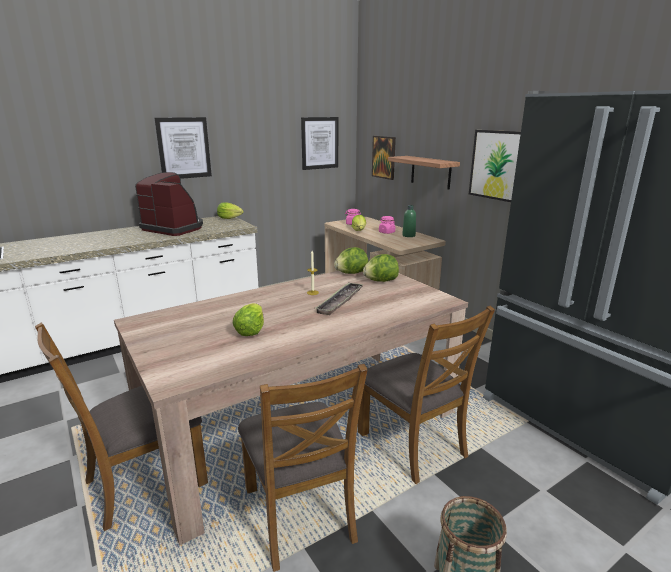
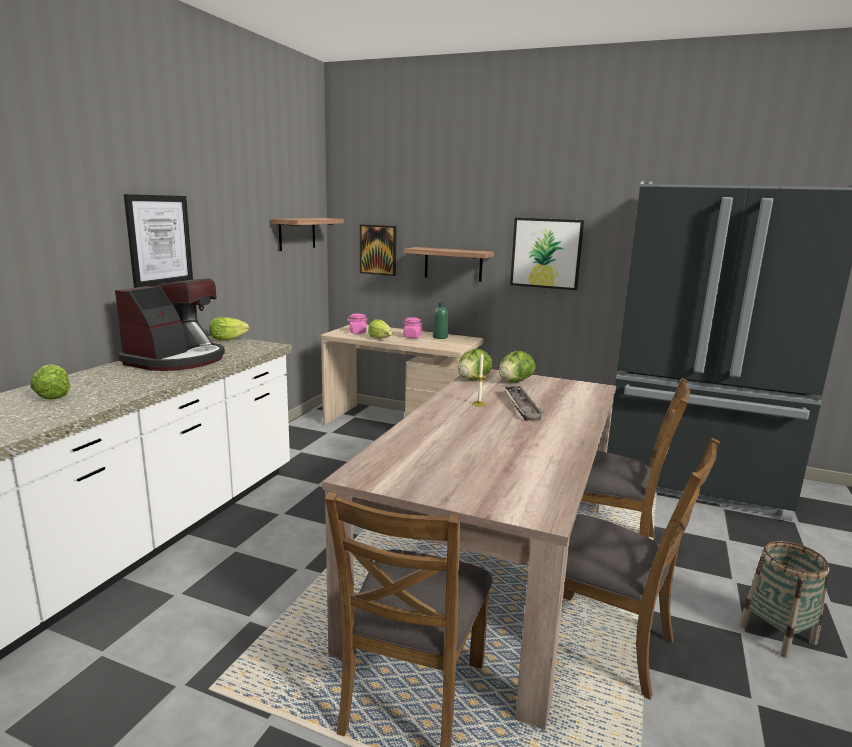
camera: 35 degrees left, 5 degrees down
(174, 228) = (177, 360): coffee machine -> coffee machine turned 120 degrees clockwise
(250, 331) = (504, 451): lettuce -> lettuce (53, 396)
(319, 143) = (297, 233): picture -> shelf

